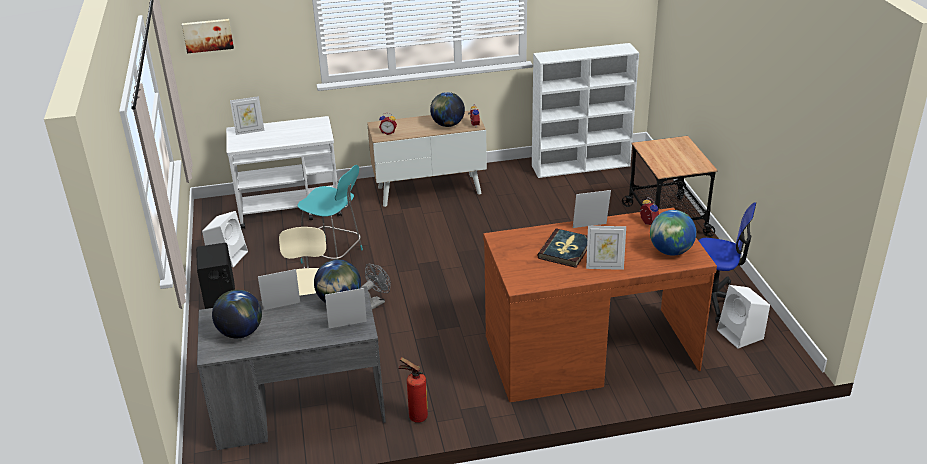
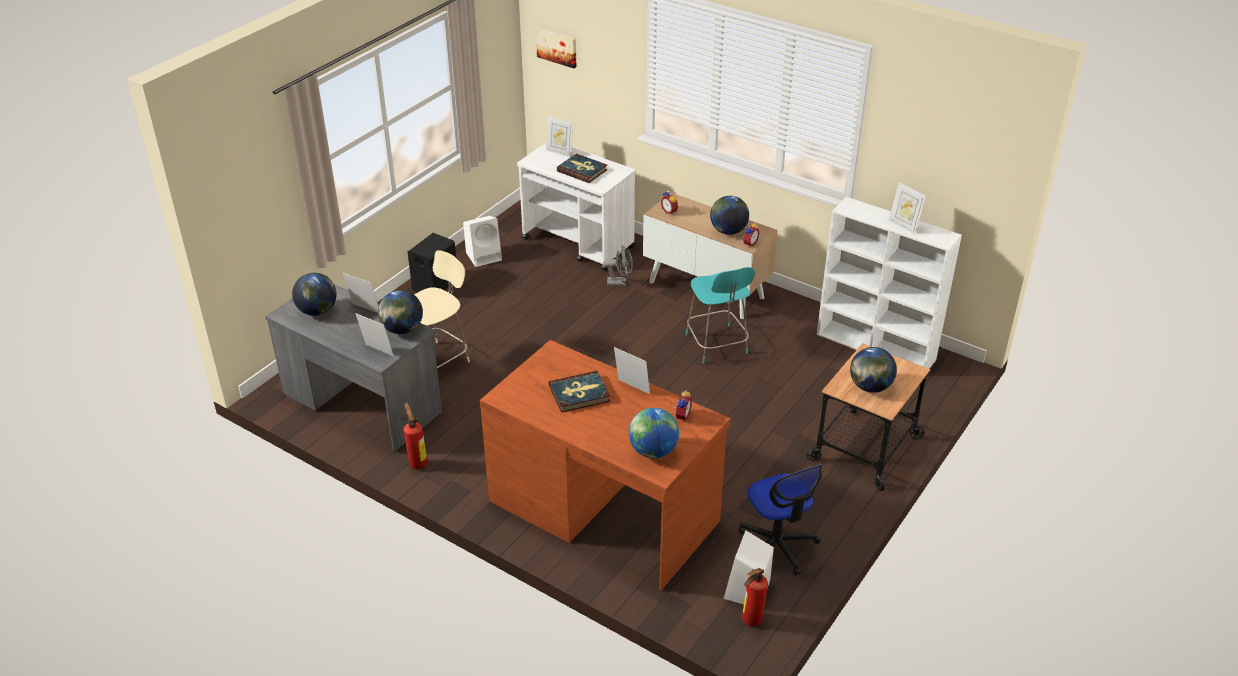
camera: 45 degrees right, 5 degrees up
(290, 134) = (582, 170): none -> book
(334, 257) = (550, 302): turquoise chair -> turquoise chair (717, 345)
(376, 302) = (522, 359): grey fan -> grey fan (620, 282)
(604, 266) = (581, 426): picture frame -> picture frame (904, 226)
(677, 161) = (870, 387): none -> globe
(770, 349) = (749, 621): none -> fire extinguisher

